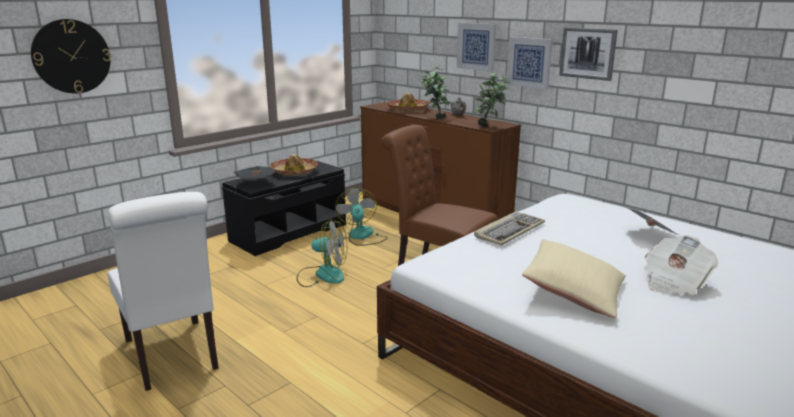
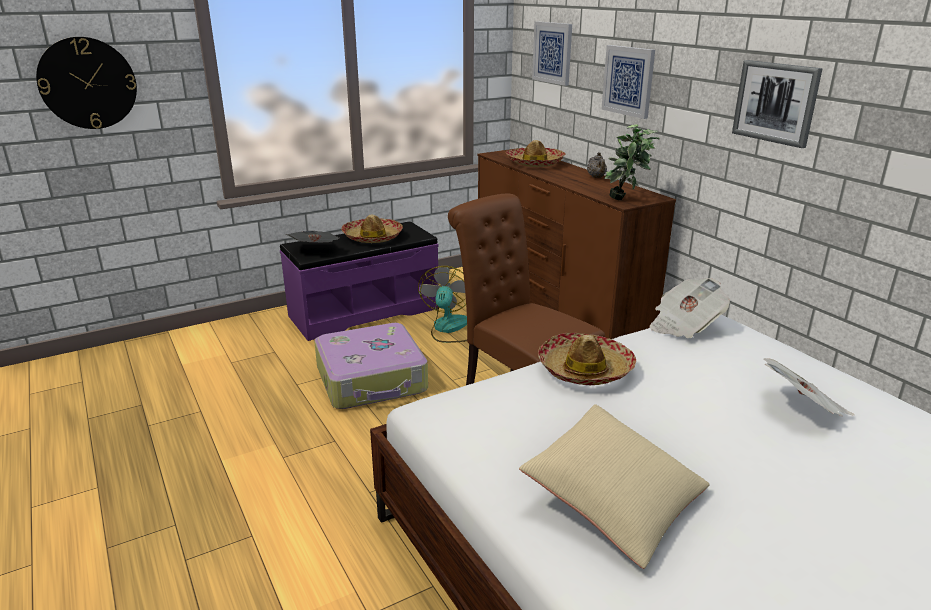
camera: 15 degrees right, 5 degrees up
(173, 357) = (142, 471): white chair -> none
(288, 232) = (363, 312): black bench -> purple bench
(322, 275) = (372, 379): fan -> suitcase
(435, 118) = (559, 180): potted plant -> none
(509, 230) = (585, 369): keyboard -> hat
(529, 62) = (694, 110): picture -> picture (553, 52)
(674, 282) = (791, 508): newspaper -> newspaper (684, 325)

